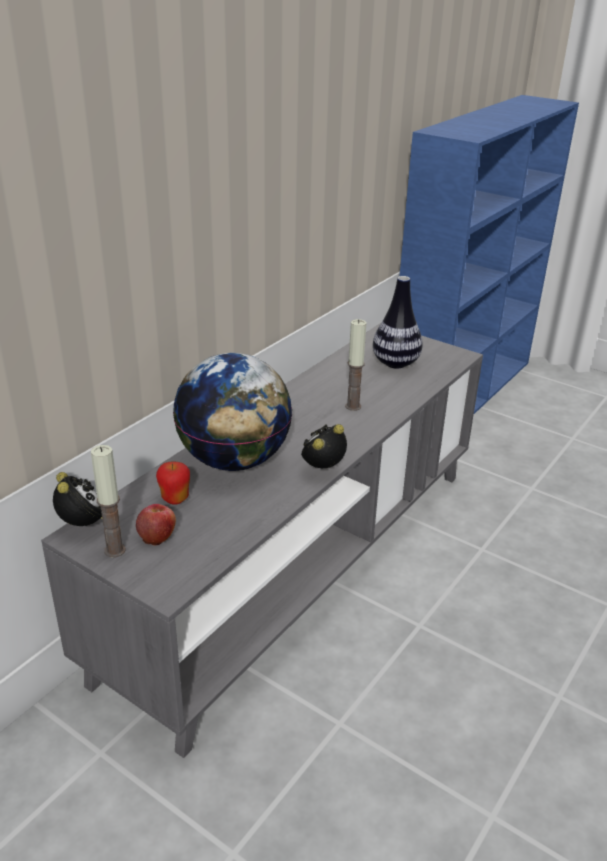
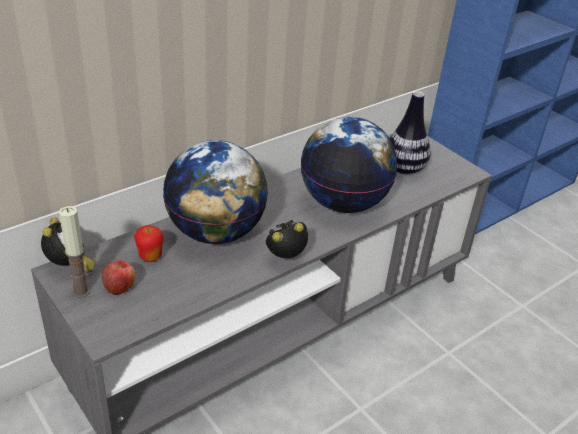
camera: 15 degrees right, 5 degrees up
(353, 406) = (343, 203): candle -> globe

